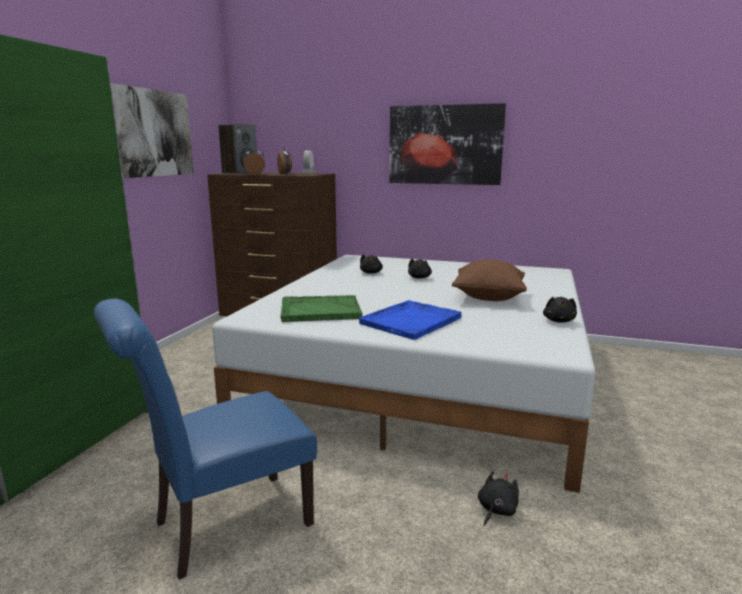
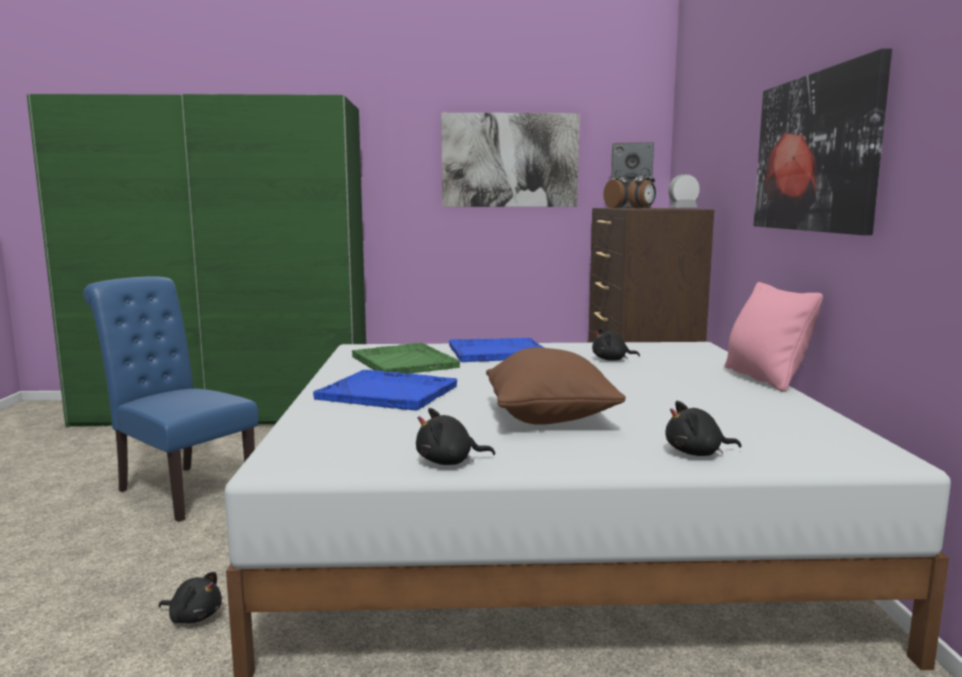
camera: 70 degrees right, 5 degrees down
(319, 288) = (496, 352): none -> blue tray
(419, 278) = (622, 380): black plush toy -> black plush toy (697, 453)
(436, 261) = (765, 378): none -> pink pillow

